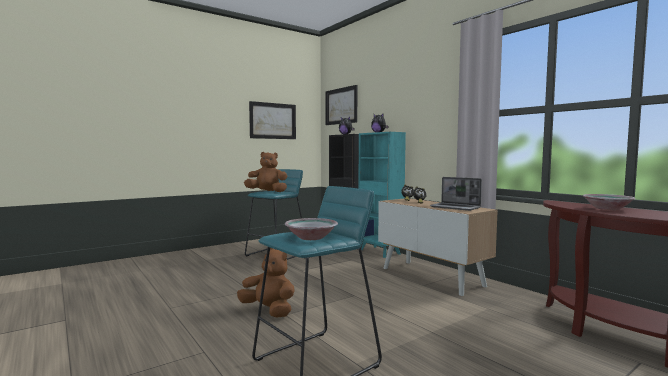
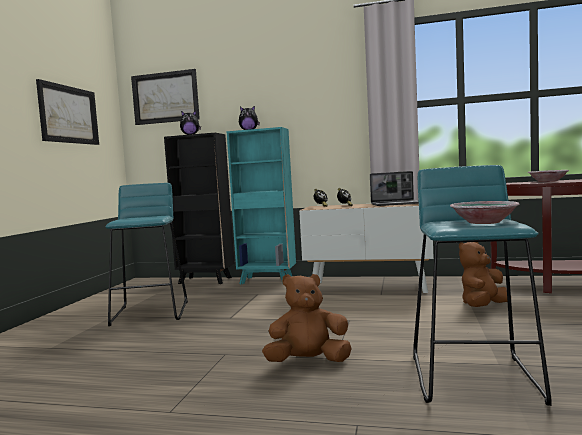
camera: 40 degrees left, 0 degrees up
(267, 192) = (133, 218): brown plush toy -> brown plush toy (483, 306)

